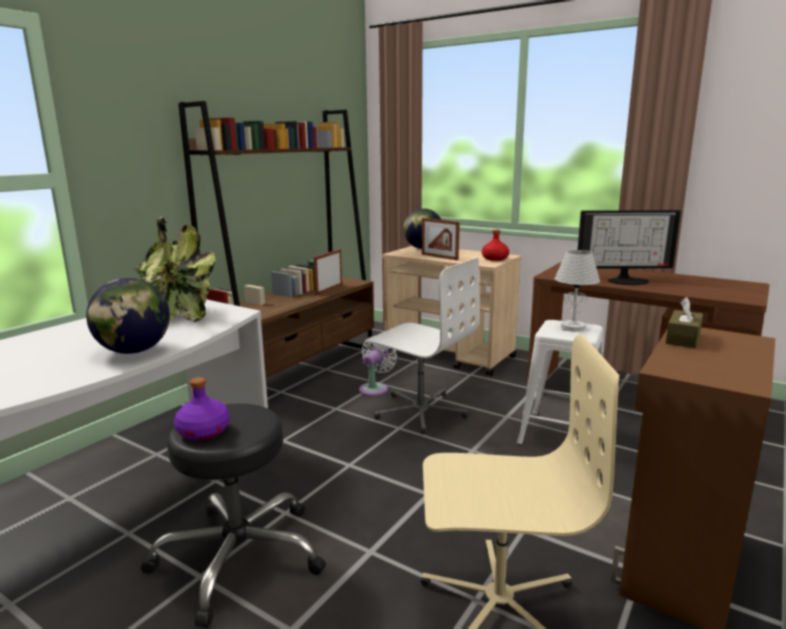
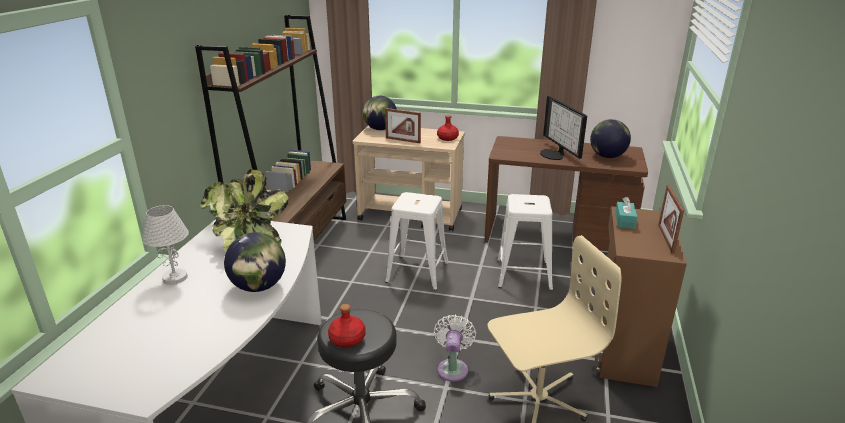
camera: 20 degrees left, 10 degrees up
(204, 432) = (347, 339): purple bottle -> red bottle
(329, 289) = (314, 178): picture frame -> picture frame (666, 239)
(375, 388) = (371, 257): white fan -> white fan (453, 368)
(420, 411) = (417, 272): white office chair -> white stool
(573, 327) = (530, 200): white table lamp -> white table lamp (175, 278)
(627, 280) = (554, 154): monitor -> monitor turned 90 degrees clockwise
(683, 338) = (624, 221): brown tissue box -> turquoise tissue box
(707, 287) = (607, 156): none -> globe

